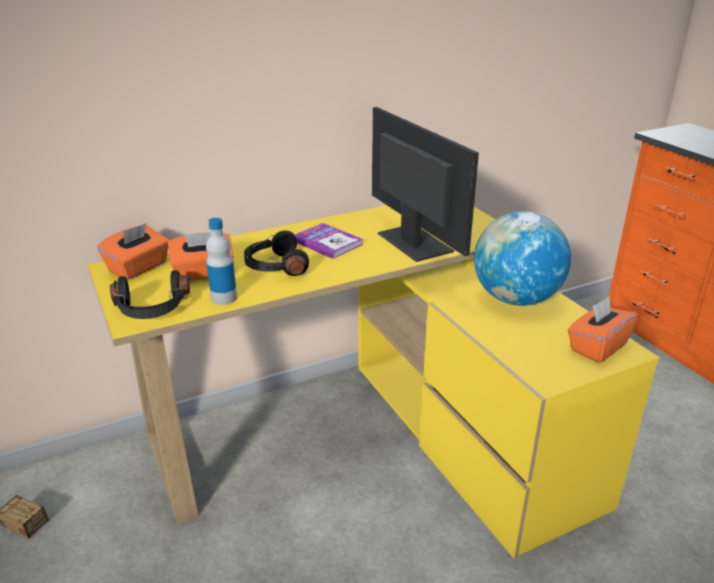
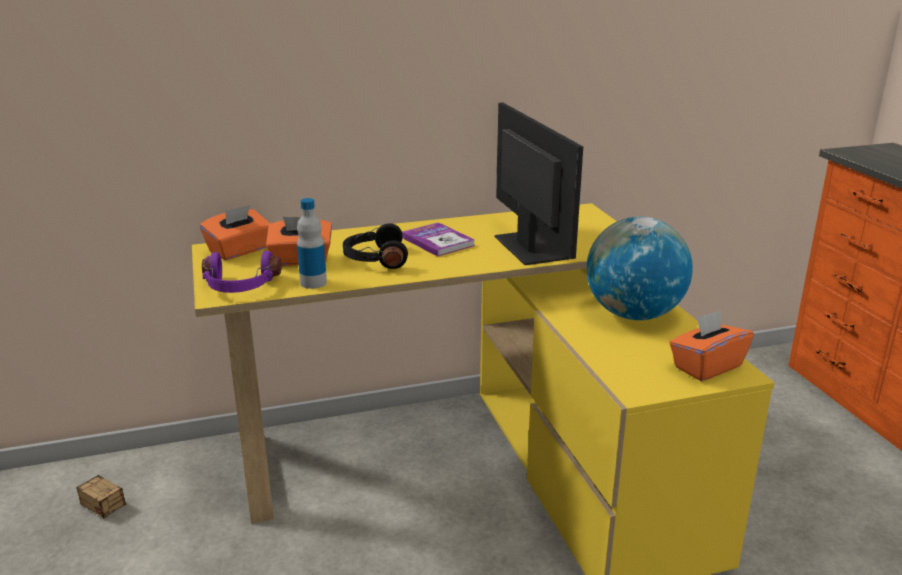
camera: 10 degrees right, 5 degrees down
(152, 309) = (240, 287): black headphones -> purple headphones

